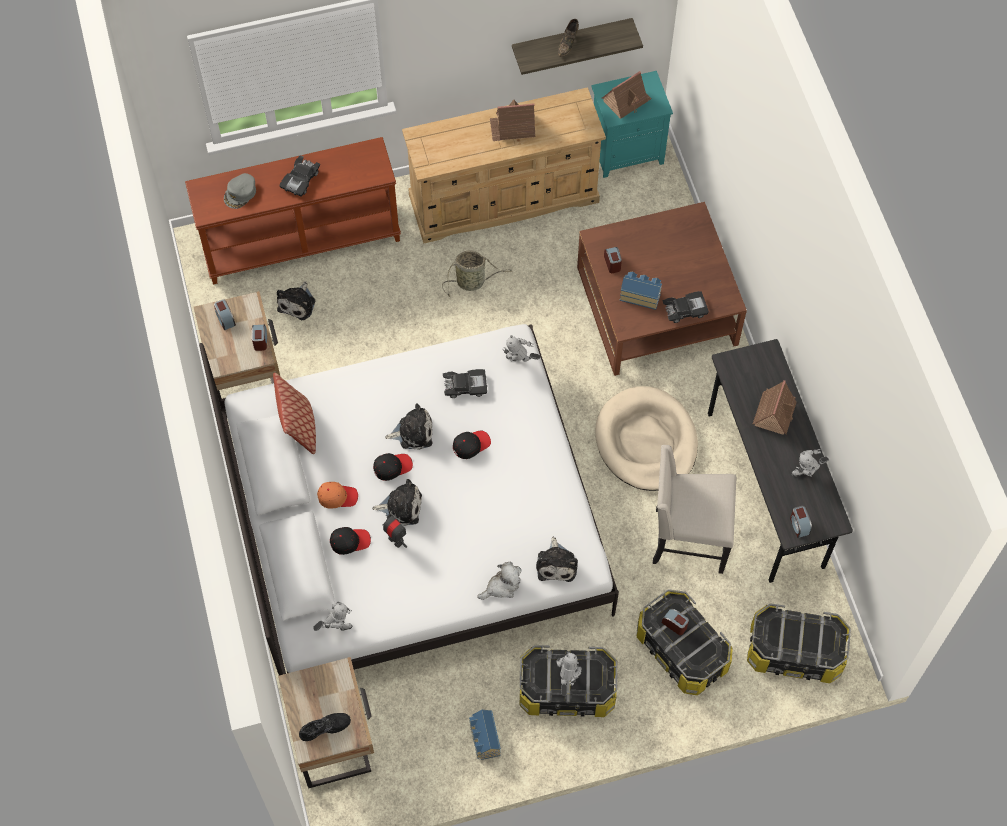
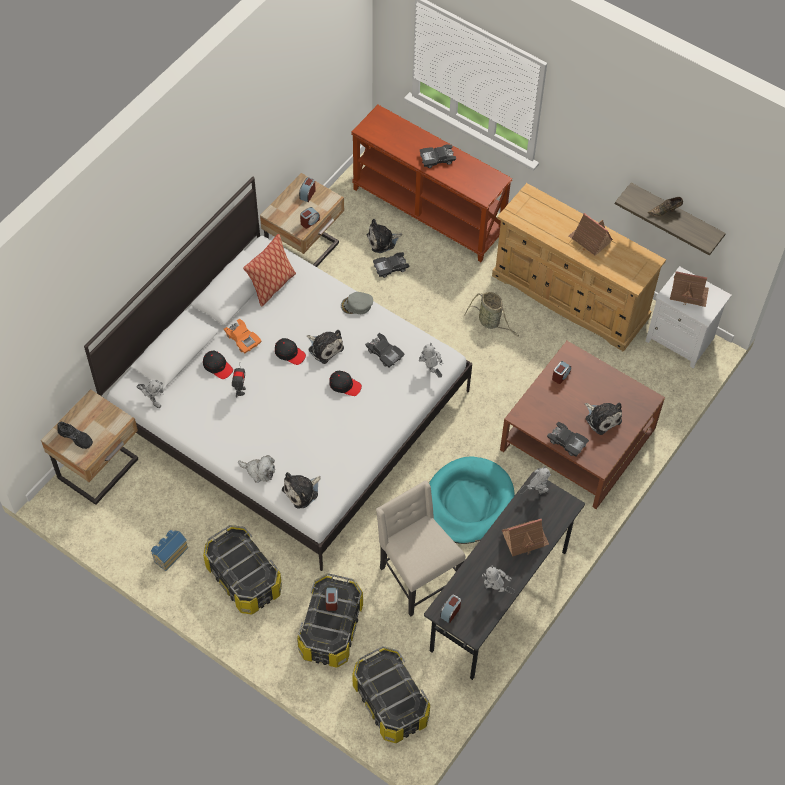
camera: 50 degrees right, 5 degrees down
(240, 193) = (396, 136): grey cap -> grey cap (357, 305)
(335, 319) = (390, 267): none -> black toy car
(337, 497) = (243, 339): orange cap -> orange toy car
(401, 507) = (266, 377): plush toy -> plush toy (602, 418)
(567, 680) = (236, 563): toy robot -> toy robot (535, 492)
(627, 150) = (681, 340): turquoise nightstand -> white nightstand
(640, 295) = (552, 408): toy house -> none
(646, 441) = (468, 502): beige dog bed -> turquoise dog bed

